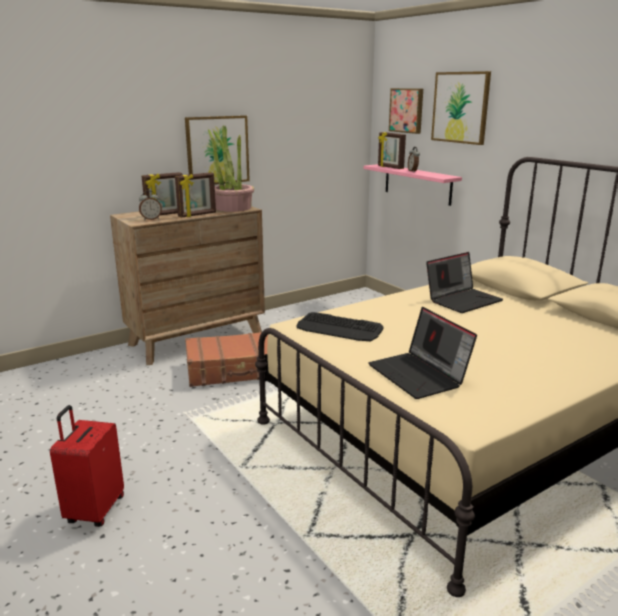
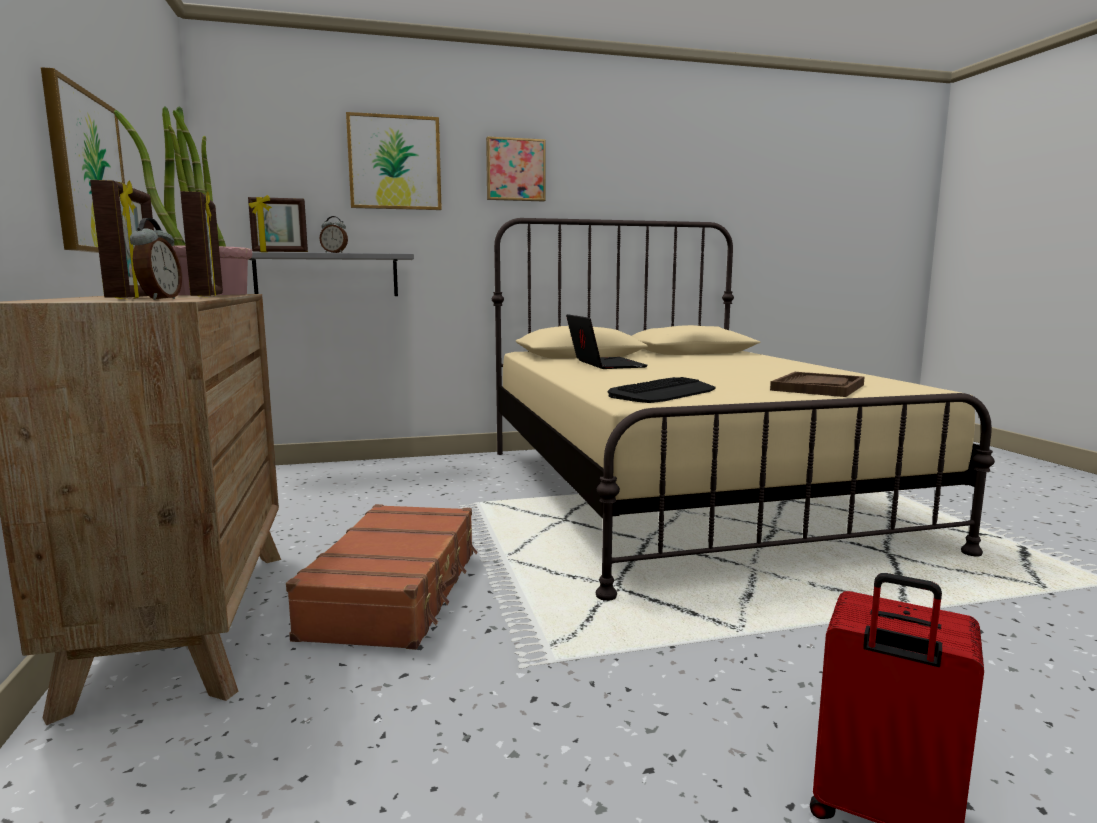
camera: 70 degrees left, 10 degrees down
(407, 110) = (286, 166): picture -> picture (515, 170)
(417, 184) = (326, 275): pink shelf -> grey shelf
(419, 375) = (817, 387): laptop -> brown tray

